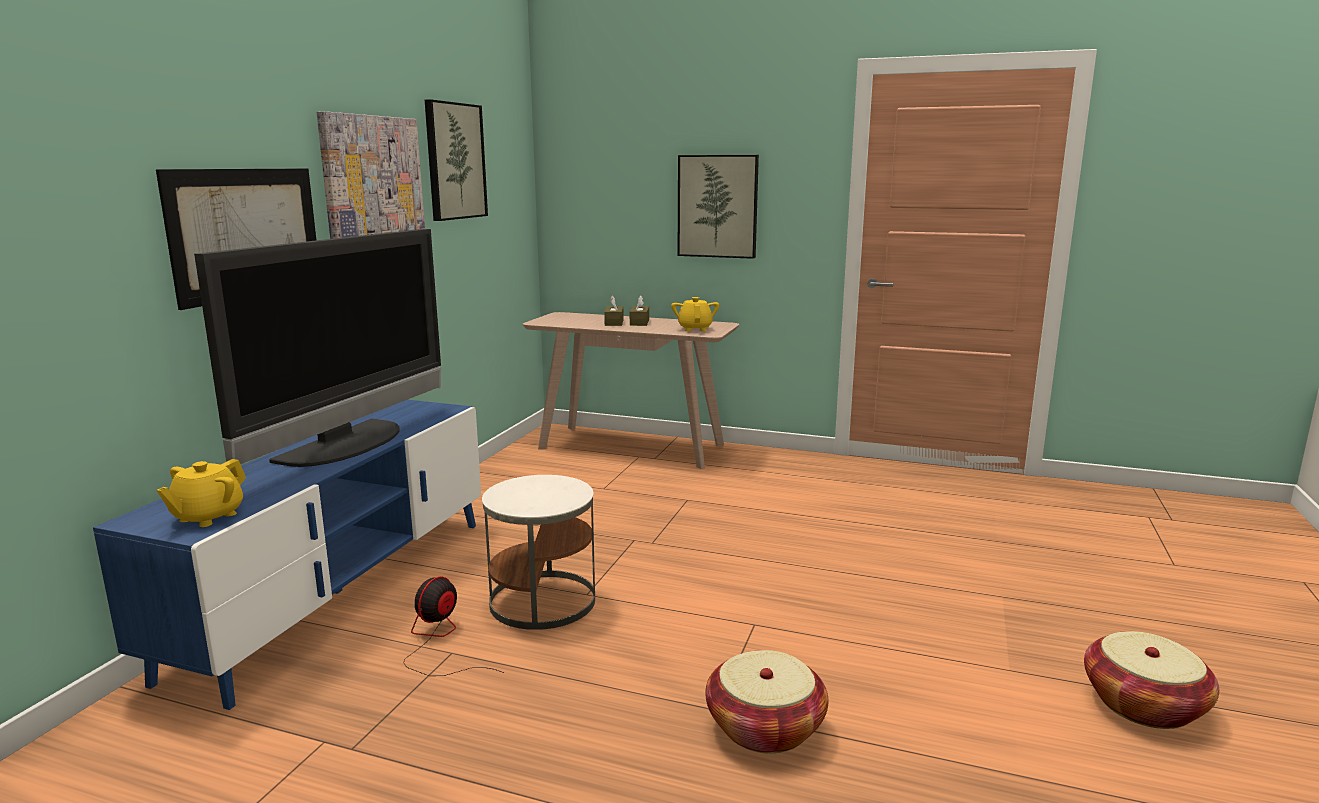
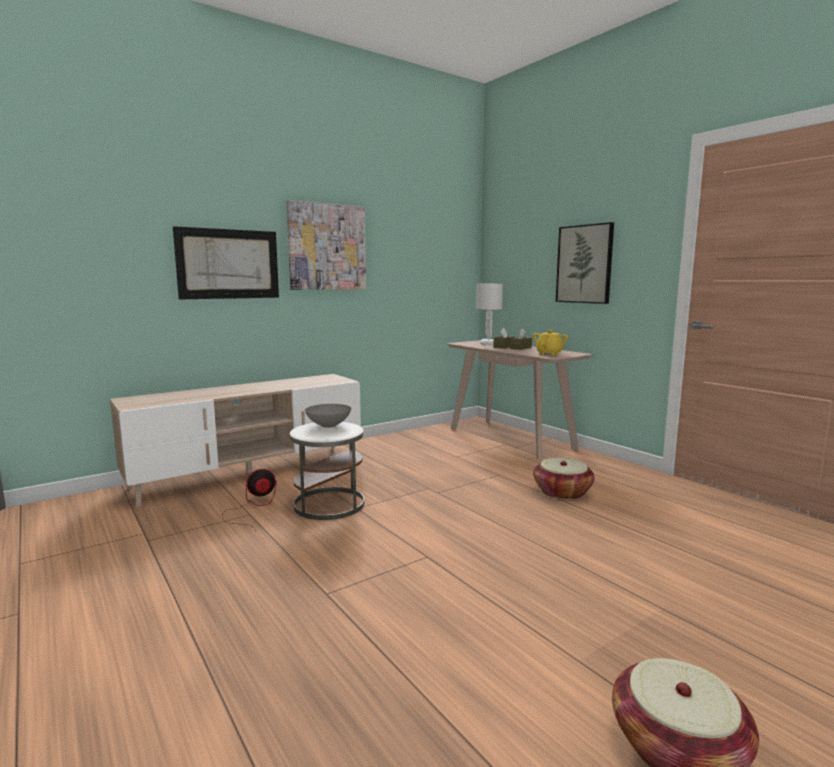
camera: 35 degrees right, 5 degrees down
(207, 517) = (148, 402): yellow teapot -> none
(340, 592) = (249, 472): blue tv stand -> beige tv stand
(347, 444) = (263, 387): television -> none
(455, 161) = (400, 234): picture -> none
(529, 486) = (329, 426): none -> grey bowl
(578, 318) = (487, 343): none -> white table lamp
(765, 727) = (337, 616): basket -> basket (562, 492)

